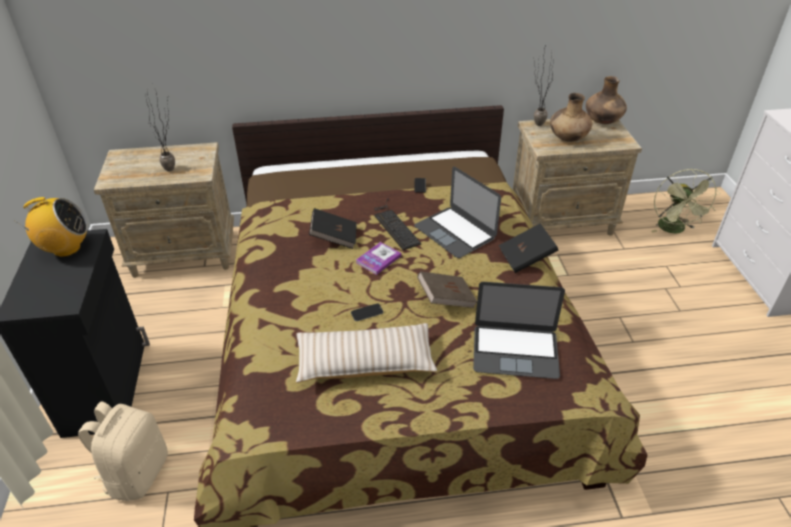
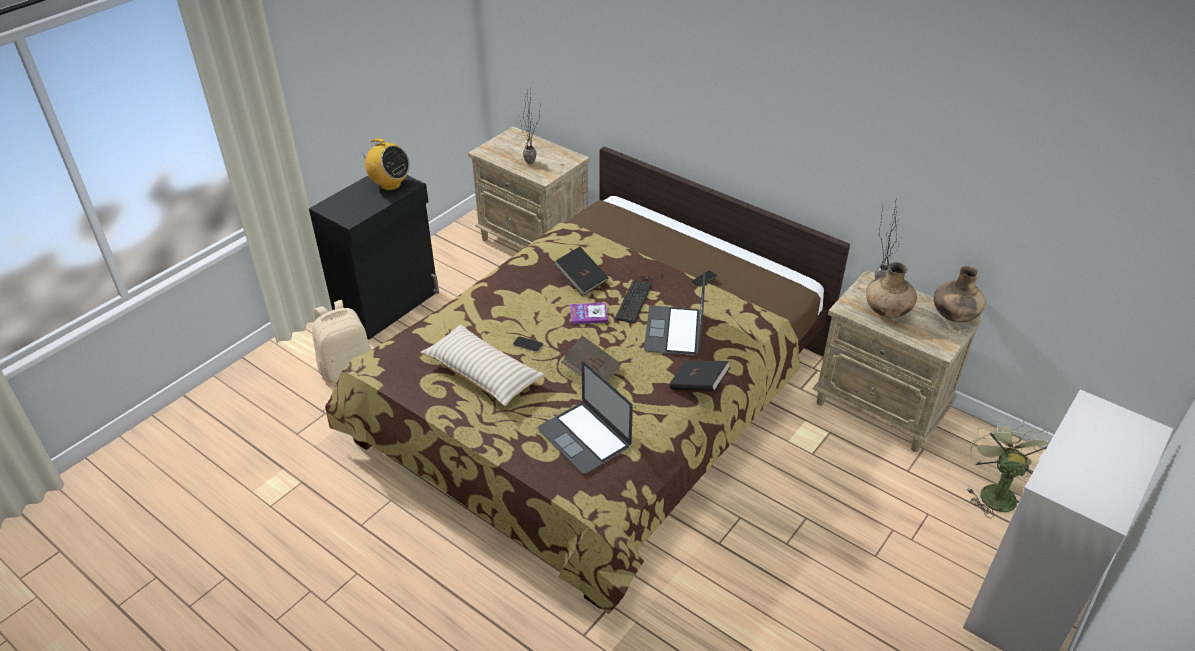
camera: 45 degrees right, 0 degrees up
(674, 230) = (996, 492): green fan -> green fan turned 150 degrees clockwise

